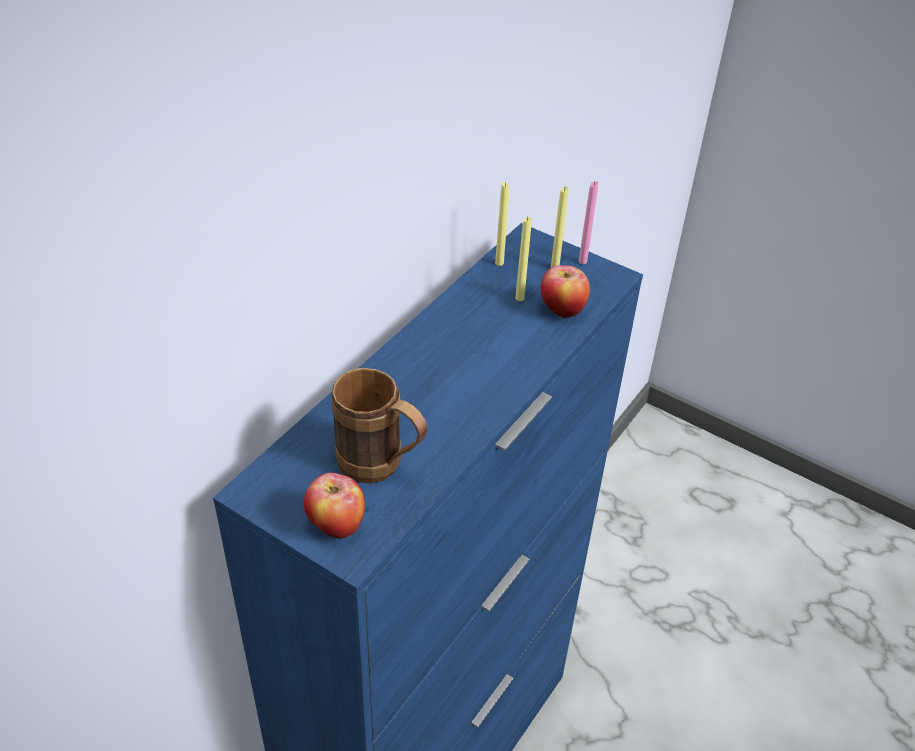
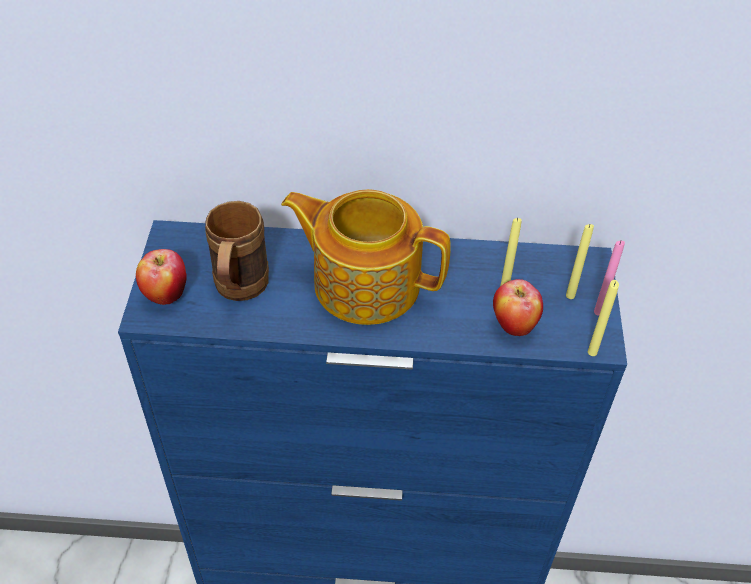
camera: 60 degrees right, 5 degrees up
(442, 376) = (365, 282): none -> teapot
(499, 263) = (538, 256): yellow candle -> yellow candle (592, 352)

